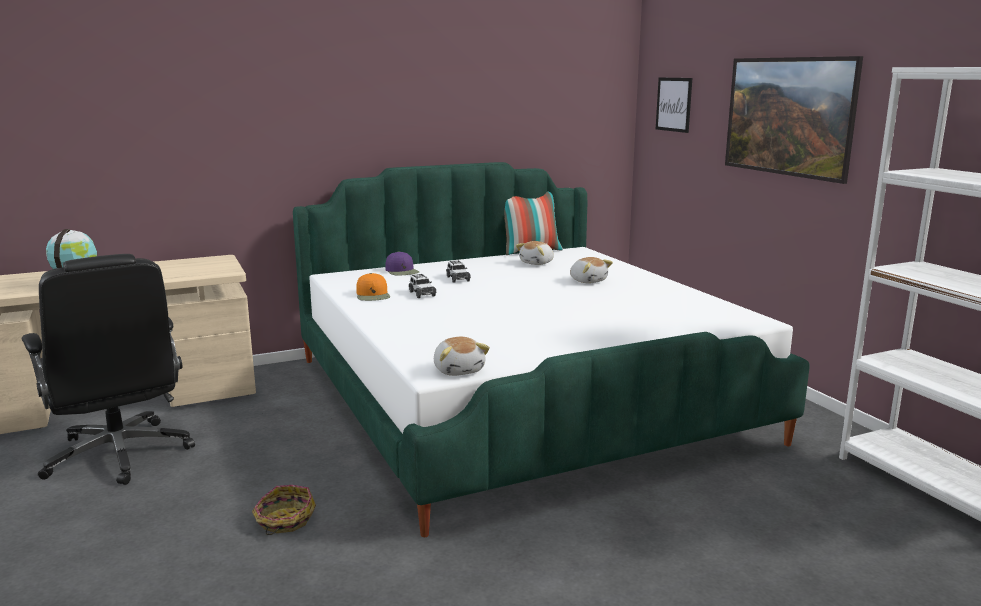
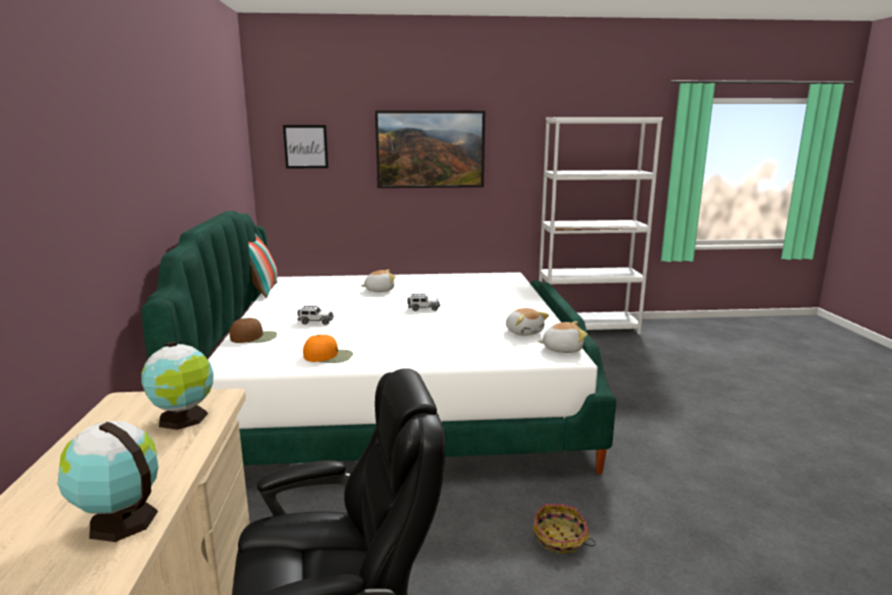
camera: 70 degrees left, 0 degrees up
(194, 272) = (184, 419): none -> globe
(402, 271) = (254, 337): purple cap -> brown cap
(421, 294) = (348, 338): toy car -> toy car (423, 309)
(537, 263) = (305, 294): plush toy -> plush toy (524, 332)

